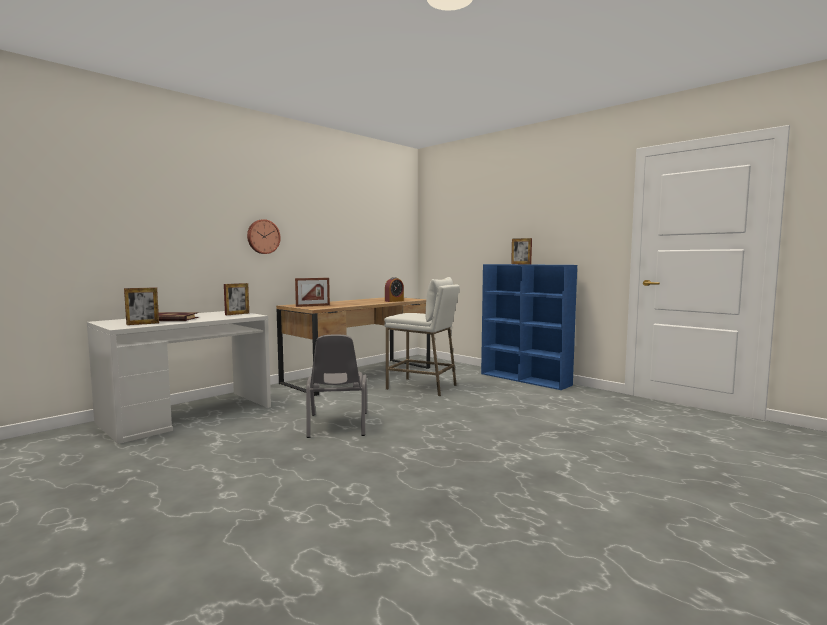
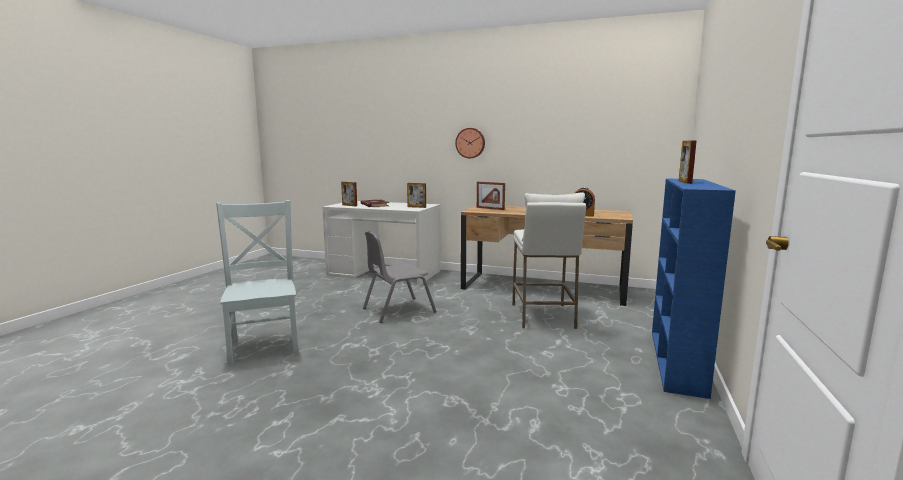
camera: 65 degrees right, 5 degrees up
(356, 498) = (265, 344): none -> grey chair

